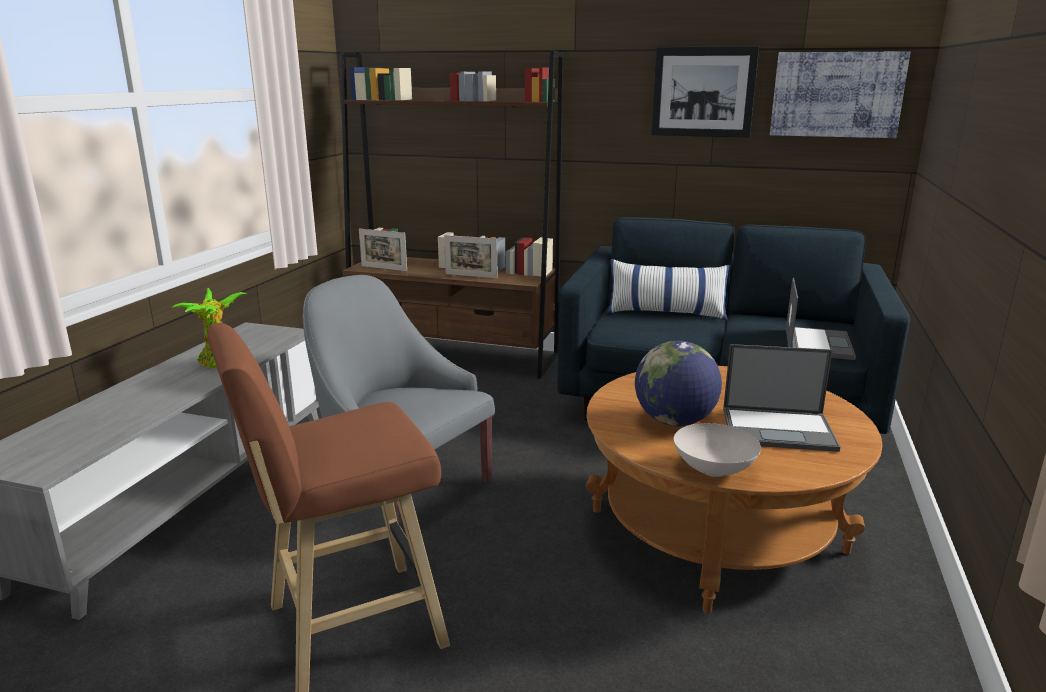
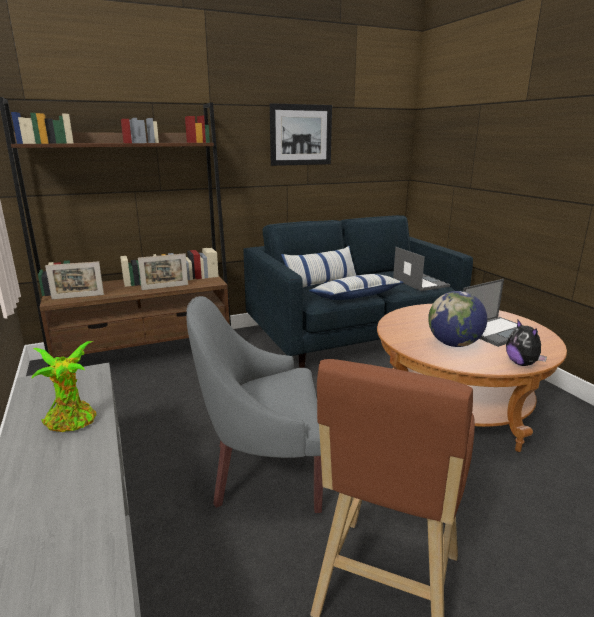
camera: 40 degrees left, 0 degrees up
(678, 337) = (355, 296): none -> pillow
(714, 471) = (522, 363): white bowl -> plush toy
(836, 95) = (373, 136): picture -> none

